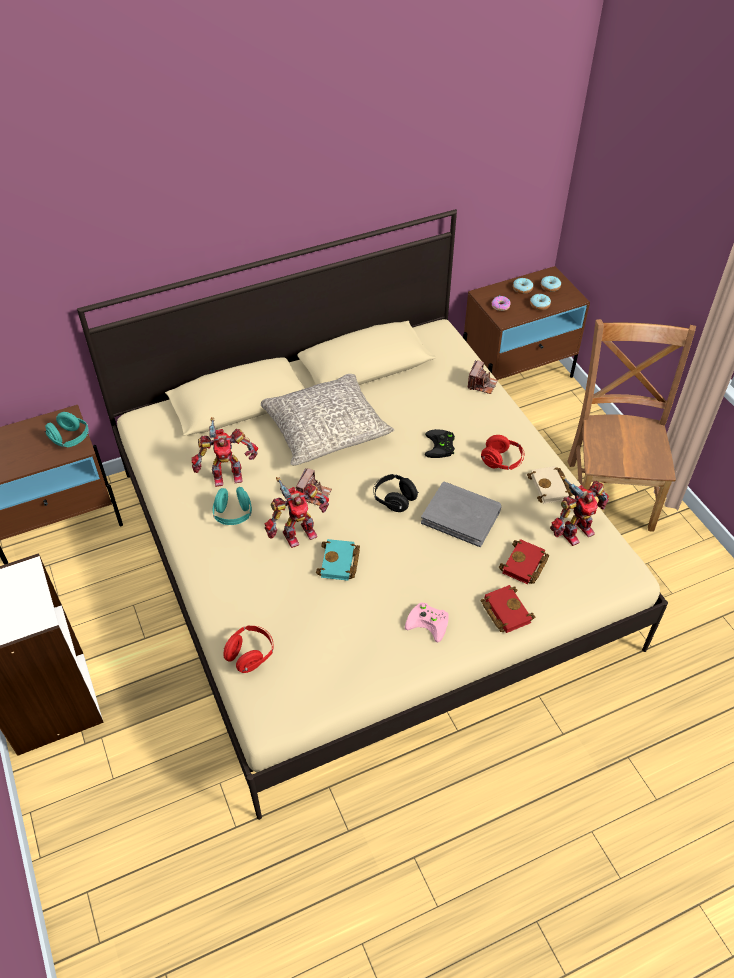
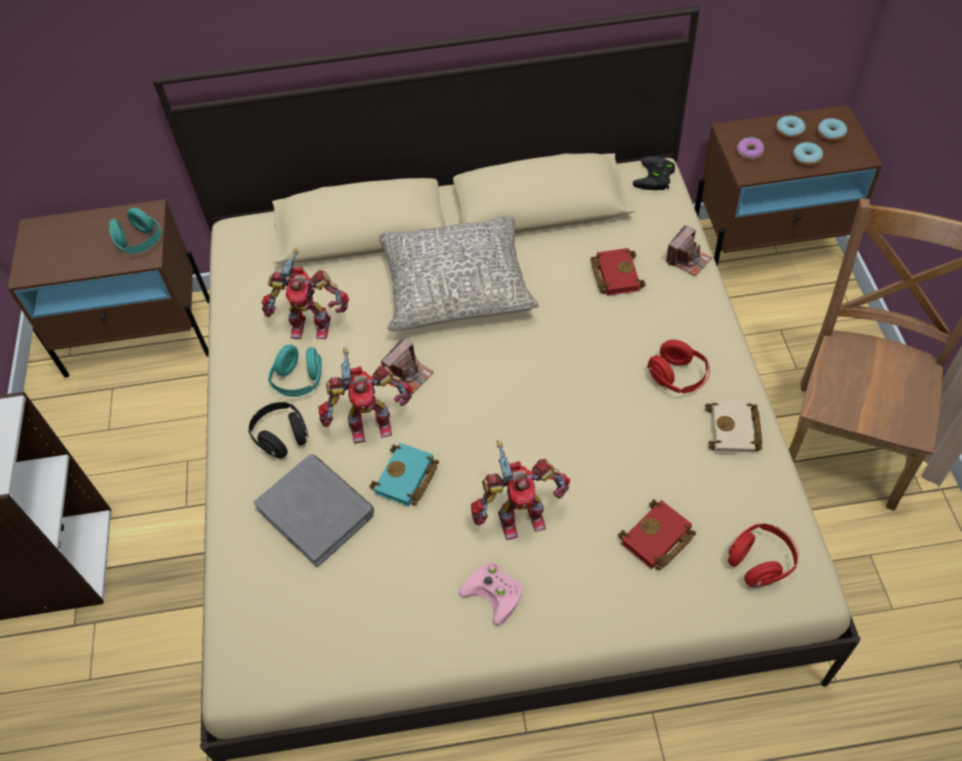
camera: 20 degrees right, 5 degrees up
(250, 654) = (249, 581): red headphones -> red headphones (760, 562)
(394, 499) = (511, 403): black headphones -> black headphones (281, 437)
(441, 447) = (600, 340): black game controller -> black game controller (655, 178)
(461, 516) = (593, 446): grey book -> grey book (316, 511)
(504, 611) = (605, 601): red book -> red book (614, 274)
(574, 530) = (747, 503): toy robot -> toy robot (520, 517)

